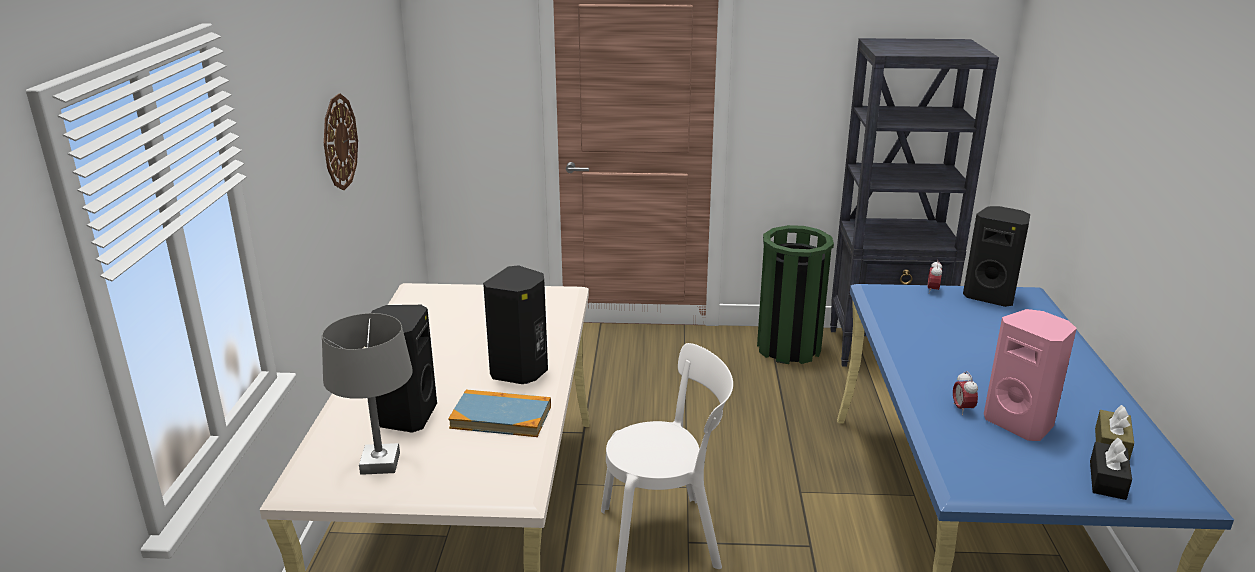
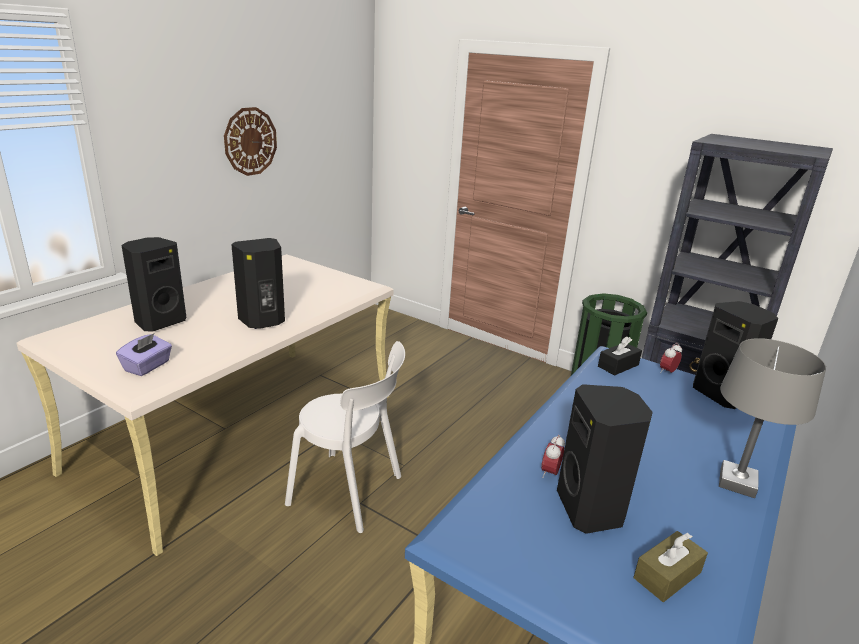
camera: 30 degrees right, 0 degrees up
(380, 464) = (101, 342): grey table lamp -> grey table lamp (737, 483)
(486, 467) = (147, 366): none -> purple tissue box
(501, 417) = (206, 342): book -> none
(1020, 423) = (592, 509): pink speaker -> black speaker
(1107, 480) = (611, 606): black tissue box -> black tissue box (618, 366)

